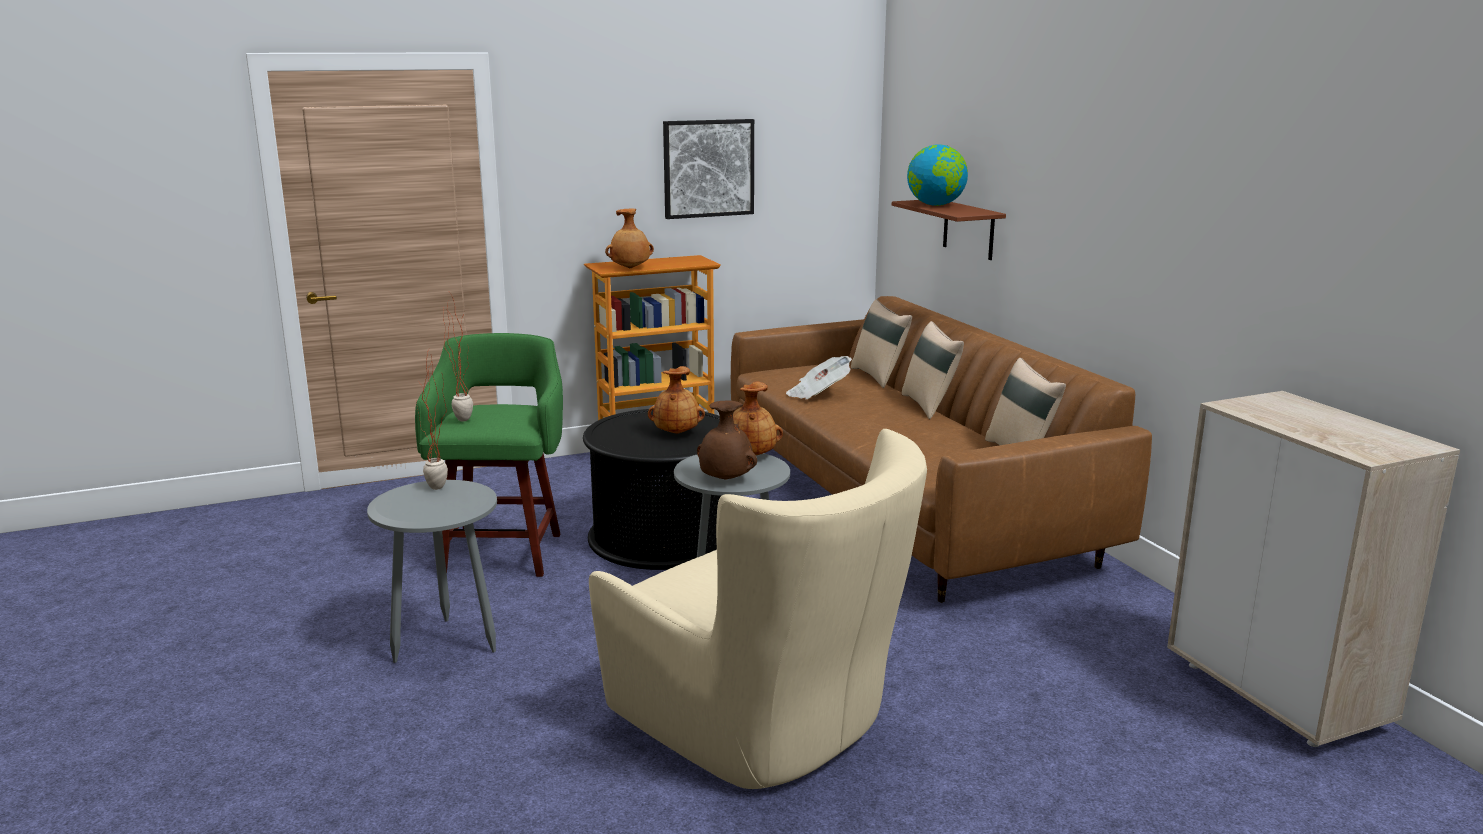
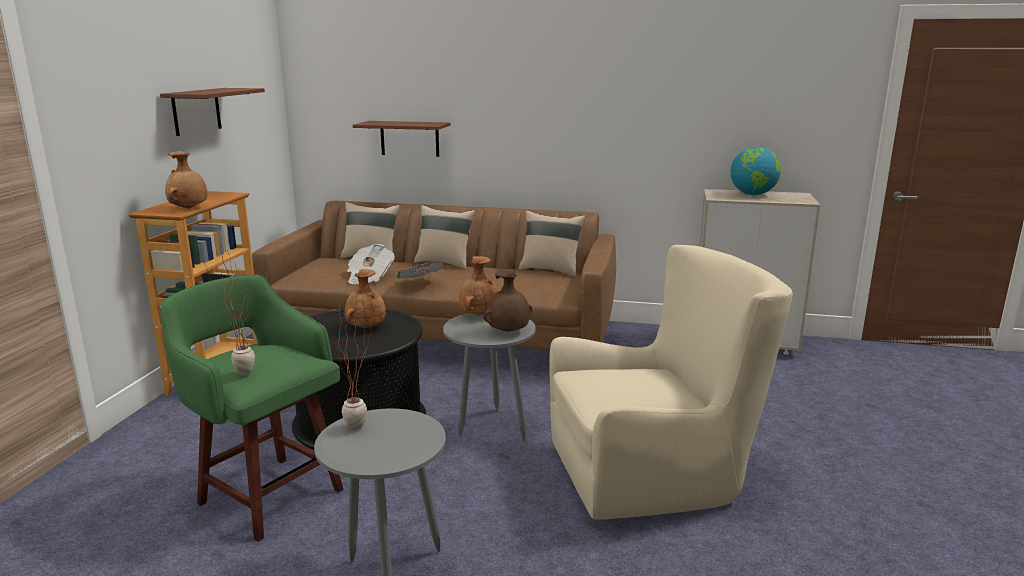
camera: 55 degrees left, 0 degrees up
(708, 168) = (196, 111): picture -> brown shelf
(839, 416) = (420, 284): none -> newspaper
(935, 205) = (391, 123): globe -> globe (753, 194)

